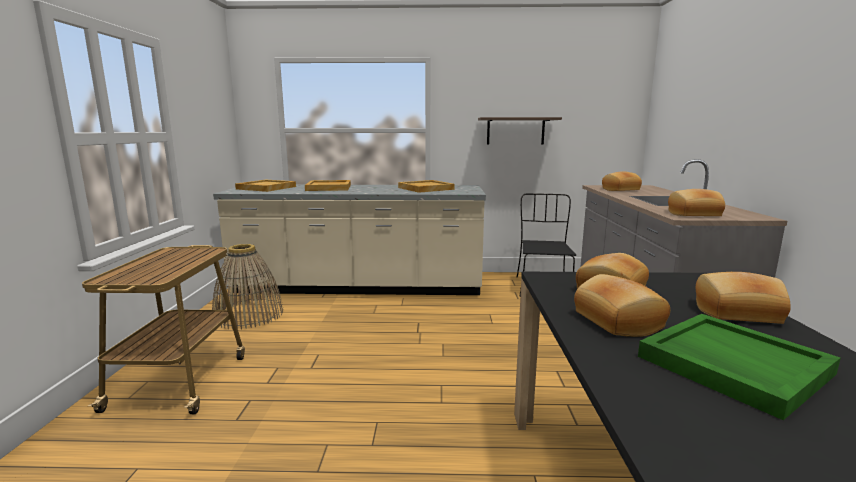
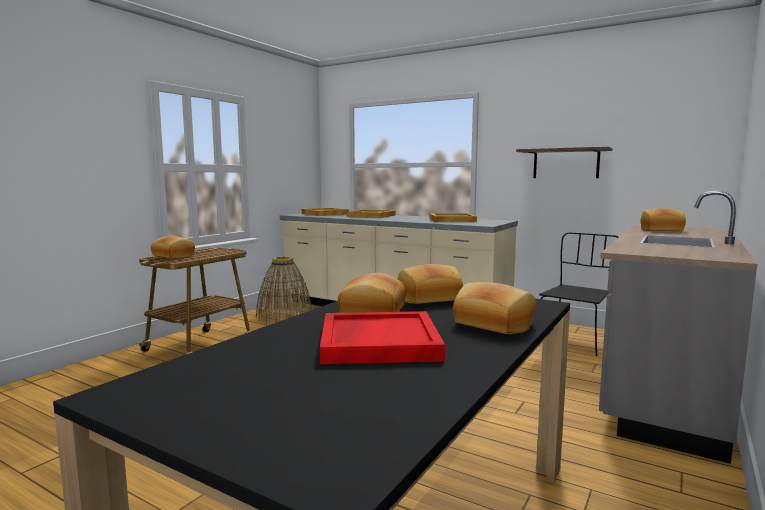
camera: 30 degrees right, 5 degrees down
(694, 214) = (649, 251): bread -> bread (172, 256)
(731, 365) = (378, 342): green tray -> red tray

